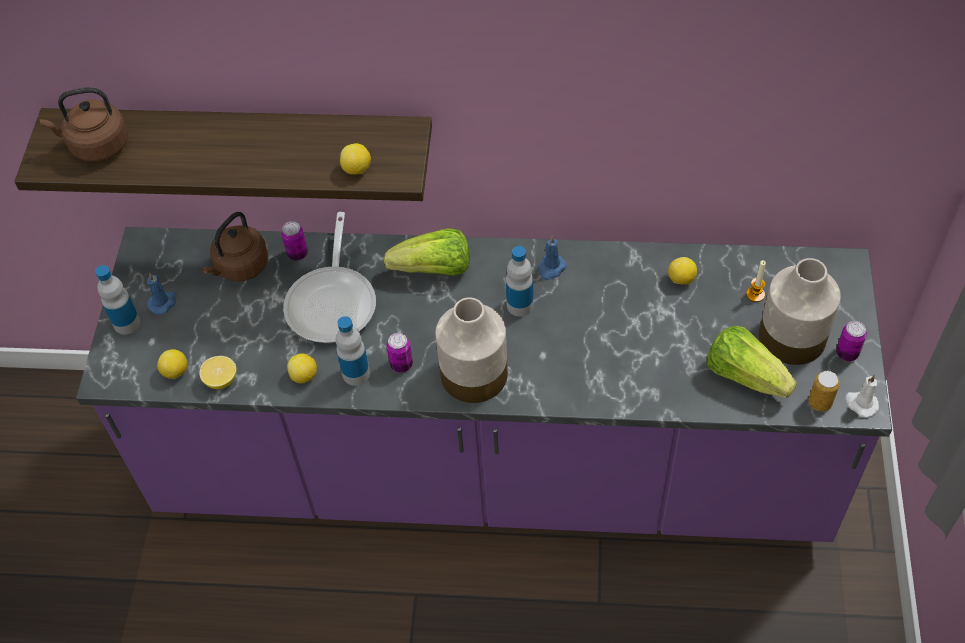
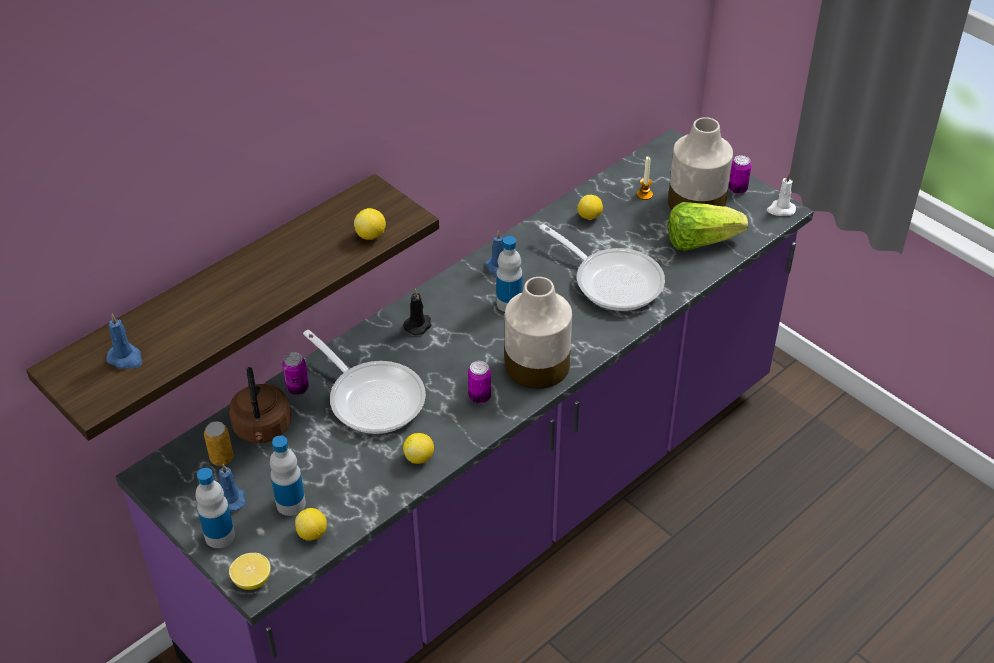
camera: 50 degrees left, 10 degrees down
(96, 146) = (126, 358): brown kettle -> blue candle
(221, 380) = (358, 510): lemon -> lemon (252, 580)
(356, 373) = (455, 427): bottle -> bottle (291, 504)
(434, 270) = (418, 325): lettuce -> black candle
(624, 351) = (612, 280): none -> frying pan
(820, 402) = (759, 225): can -> can (221, 458)

